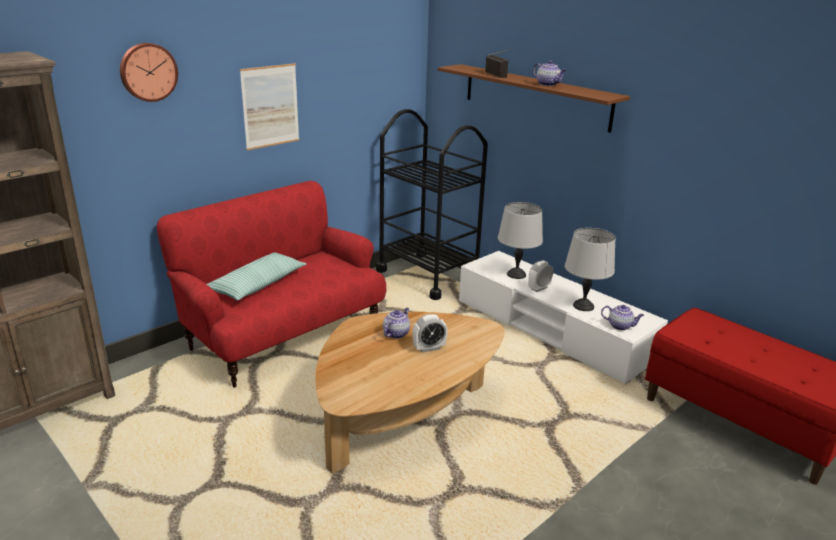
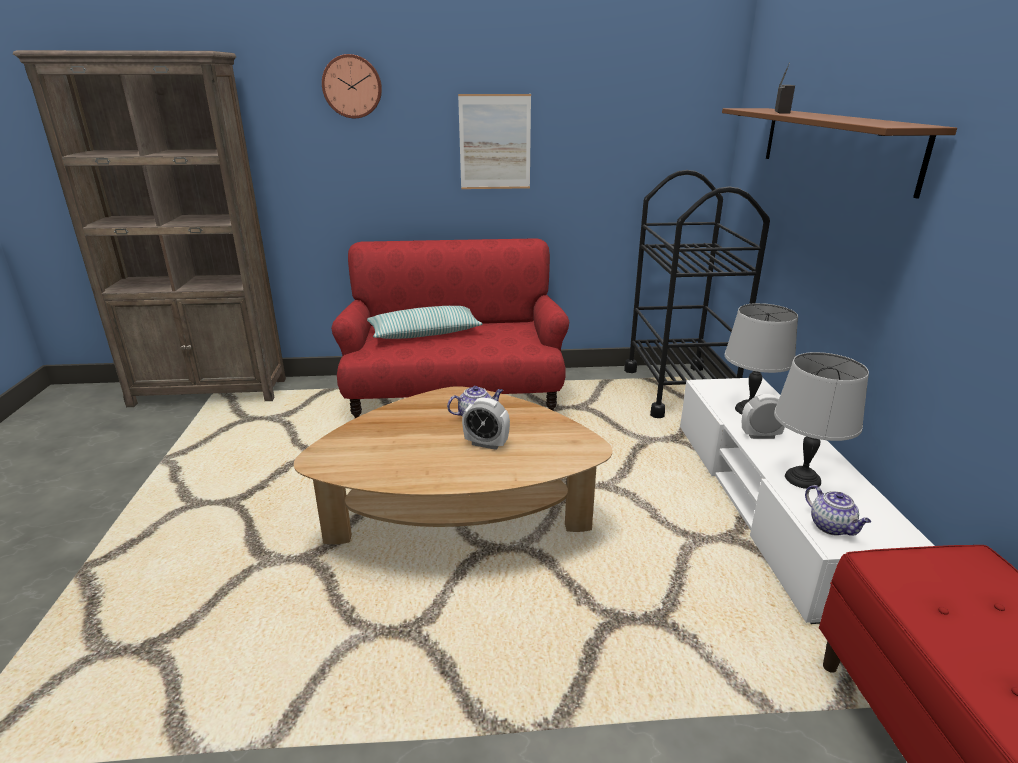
camera: 40 degrees right, 0 degrees up
(548, 84) = (834, 117): teapot -> none

